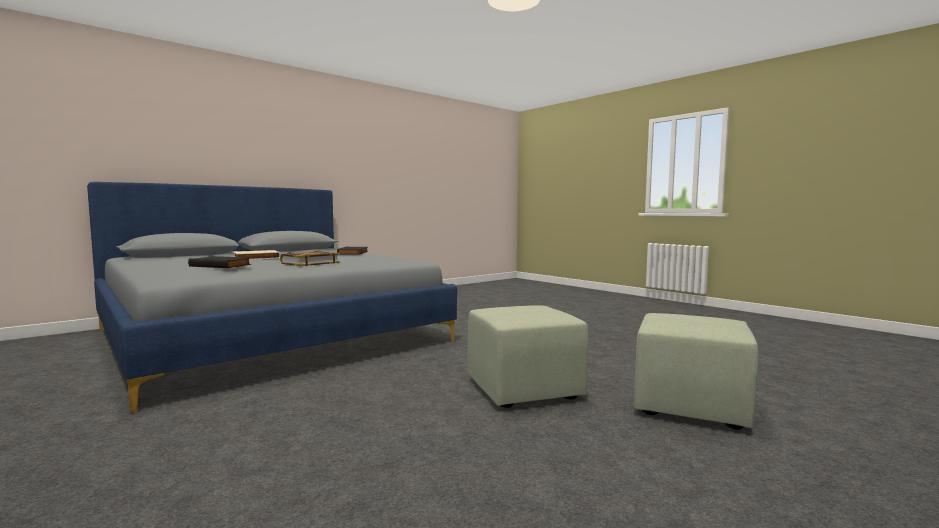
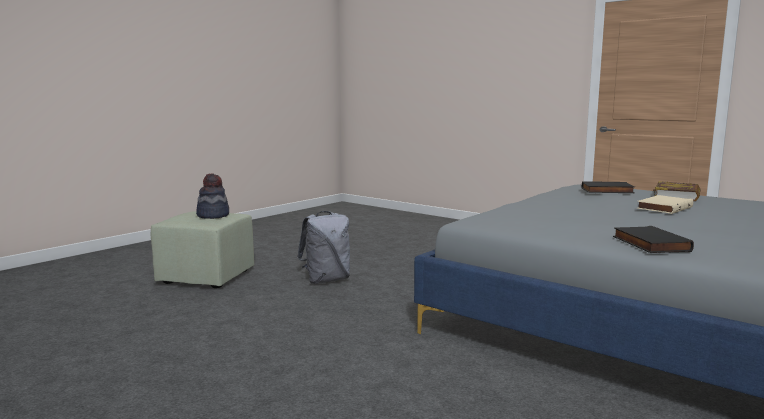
camera: 170 degrees right, 5 degrees up
(310, 263) = (575, 207): book -> book (677, 196)
(522, 390) = (326, 280): green ottoman -> grey backpack
(679, 319) = (213, 215): none -> hat

